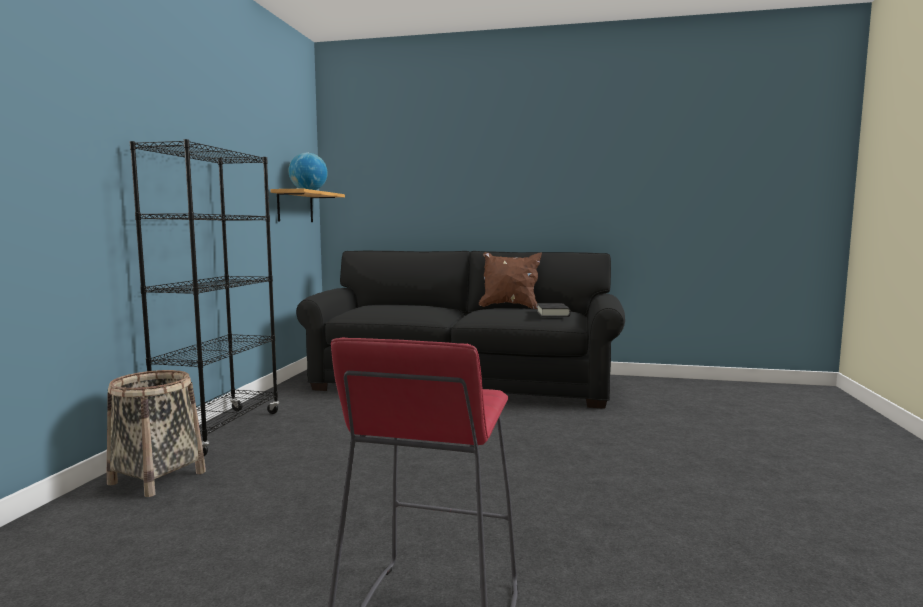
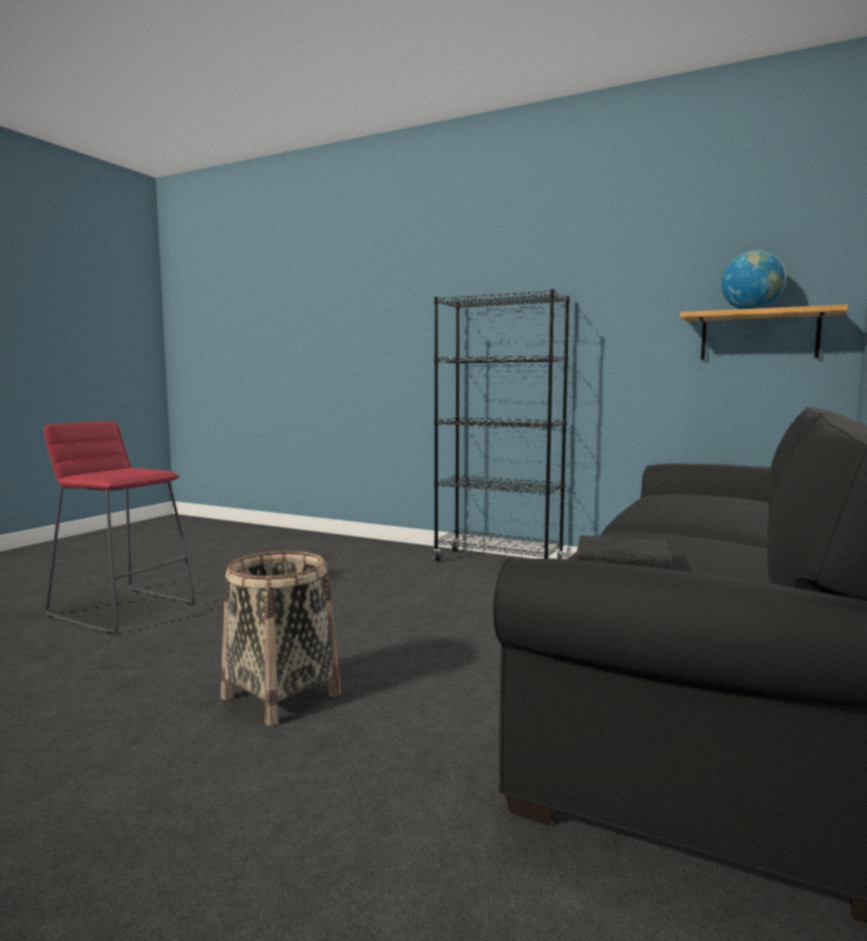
camera: 105 degrees right, 0 degrees up
(157, 478) = (403, 554): basket -> basket (280, 696)
(509, 306) = (759, 554): brown pillow -> none

